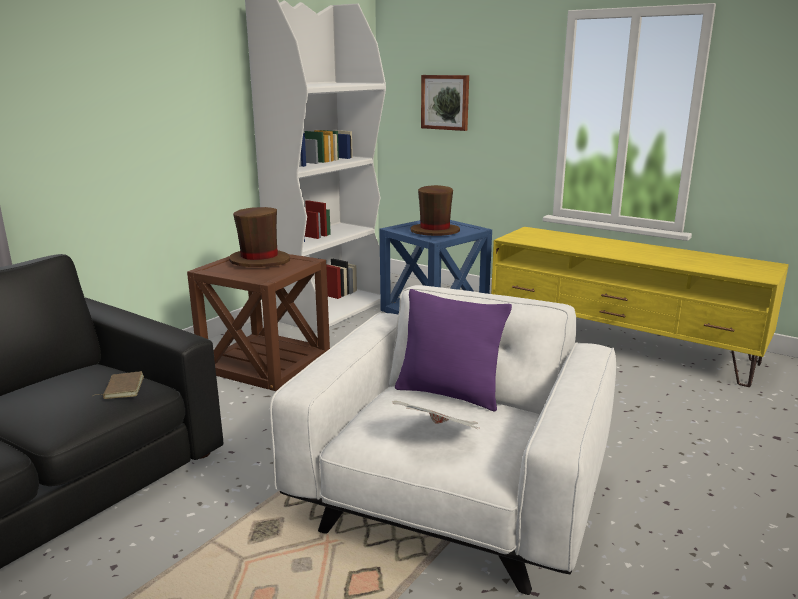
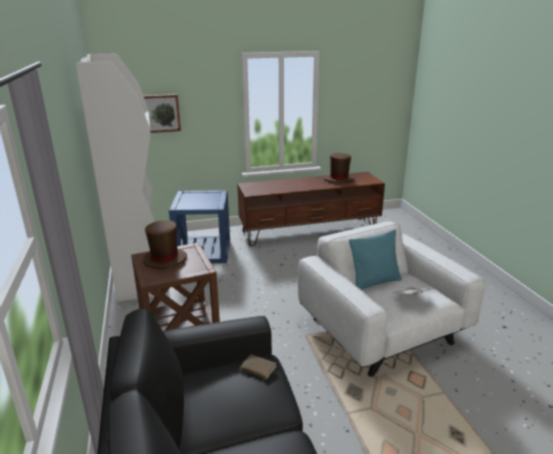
camera: 50 degrees left, 5 degrees up
(434, 231) = (205, 201): brown hat -> brown hat (339, 179)
(449, 394) = (374, 282): purple pillow -> turquoise pillow
(621, 344) = (310, 231): yellow tv stand -> brown tv stand

